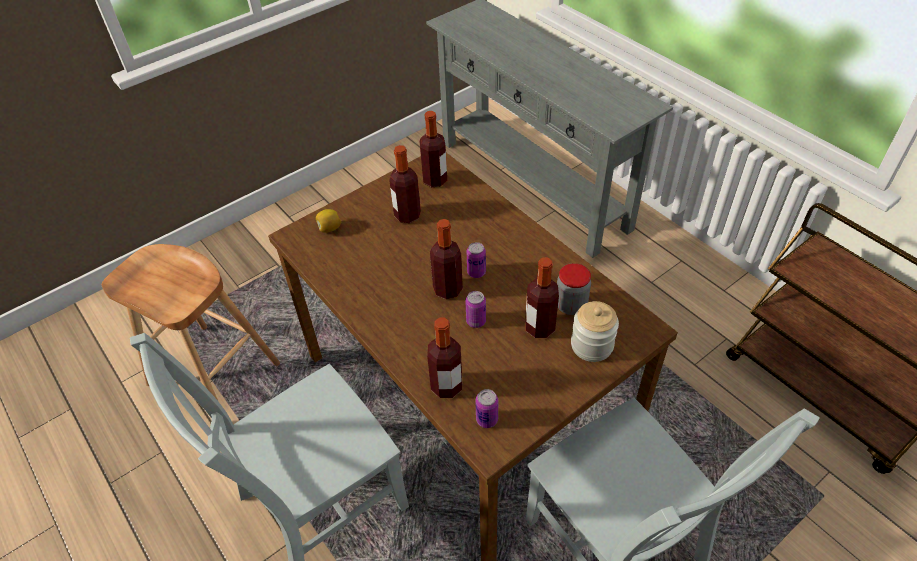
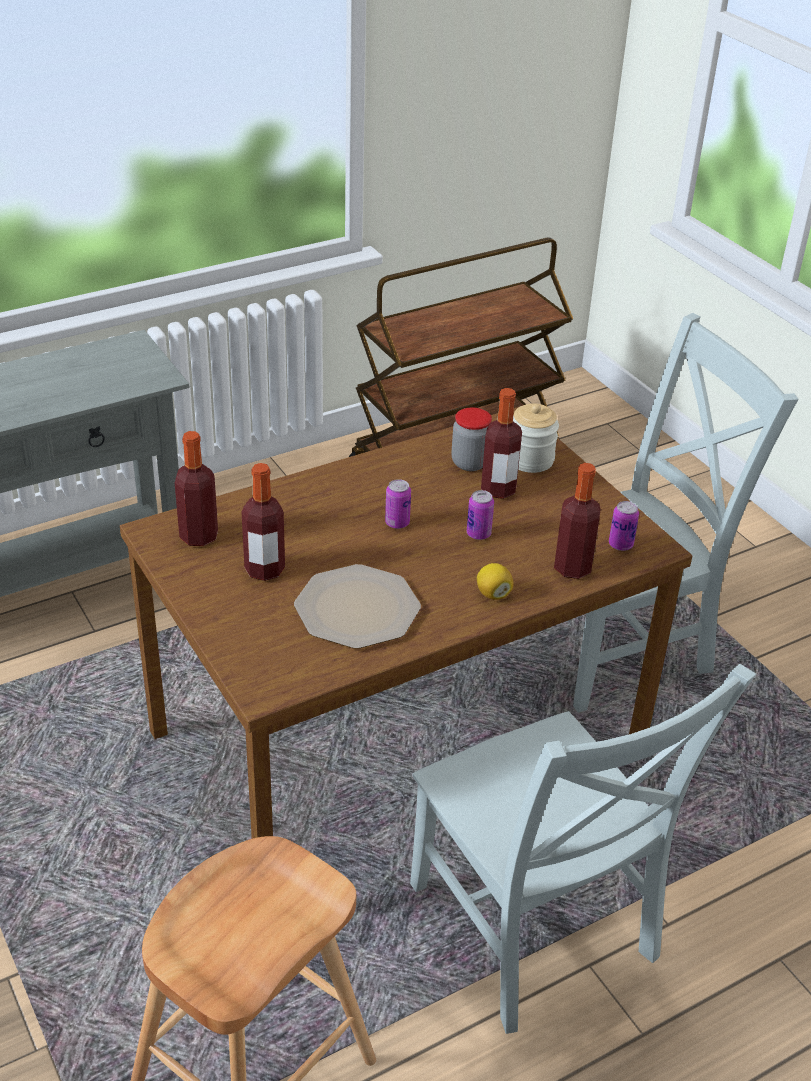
camera: 85 degrees left, 10 degrees down
(329, 228) = (262, 650): lemon -> lemon (493, 594)
(375, 265) = (356, 609): none -> plate
(447, 289) = (420, 549): bottle -> none

